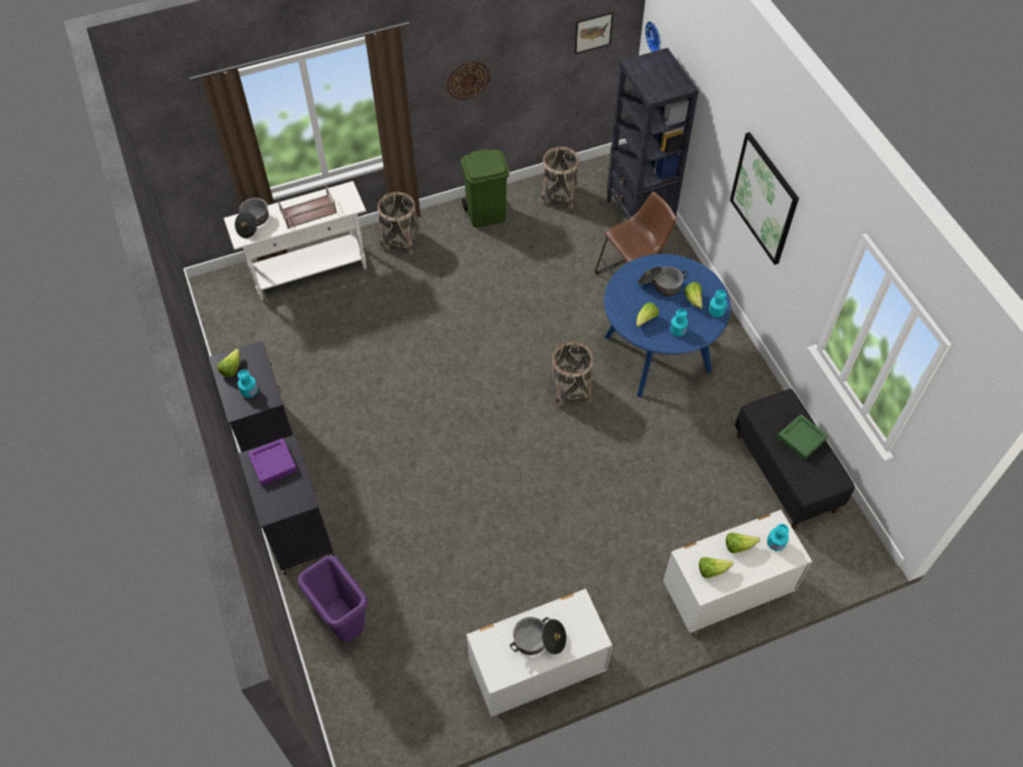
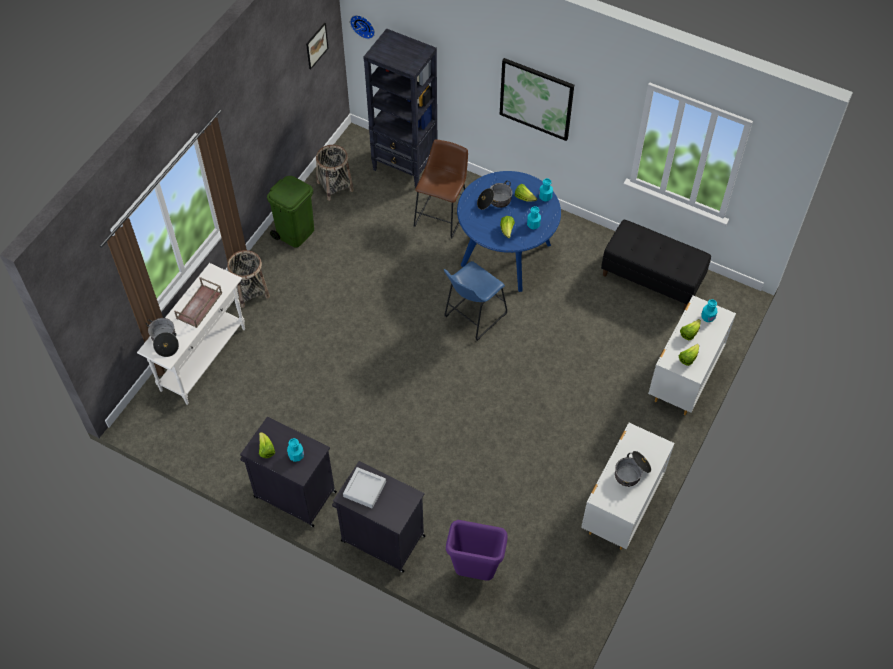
camera: 40 degrees left, 0 degrees up
(273, 463) = (364, 489): purple tray -> grey tray
(467, 80) = (253, 132): wall clock -> none
(570, 390) = (472, 317): basket -> blue stool
(801, 439) = (657, 247): green tray -> none

